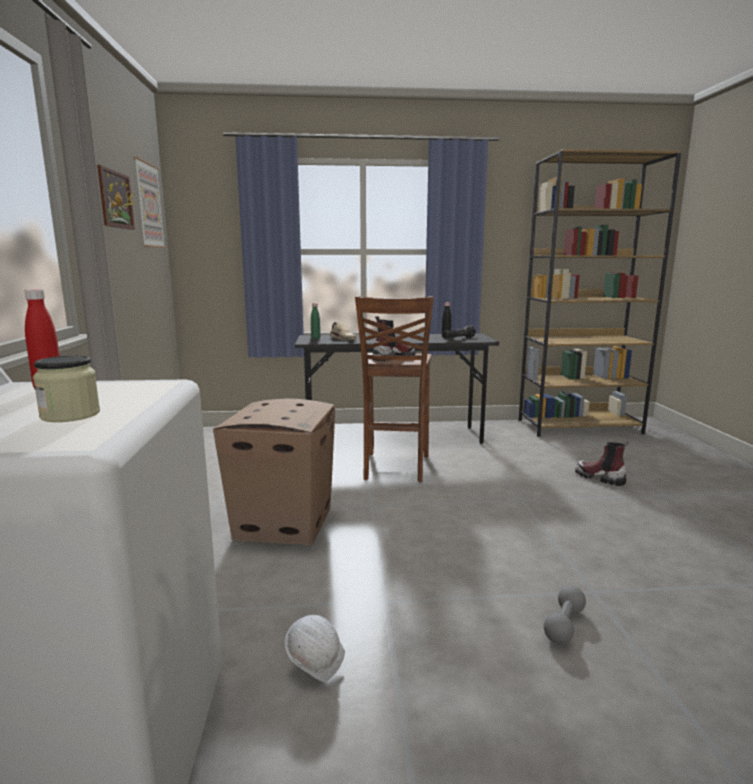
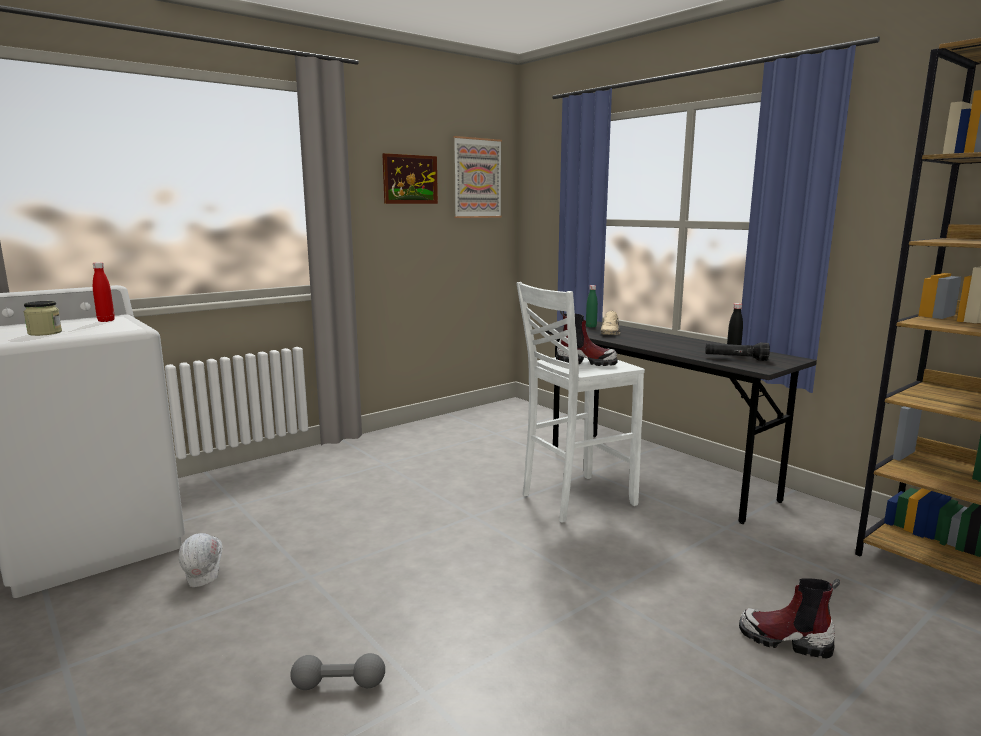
camera: 55 degrees right, 0 degrees up
(284, 523) = (394, 494): cardboard box -> none
(394, 468) = (574, 499): brown stool -> white stool
(599, 478) = (785, 640): boot -> boot turned 75 degrees counterclockwise

